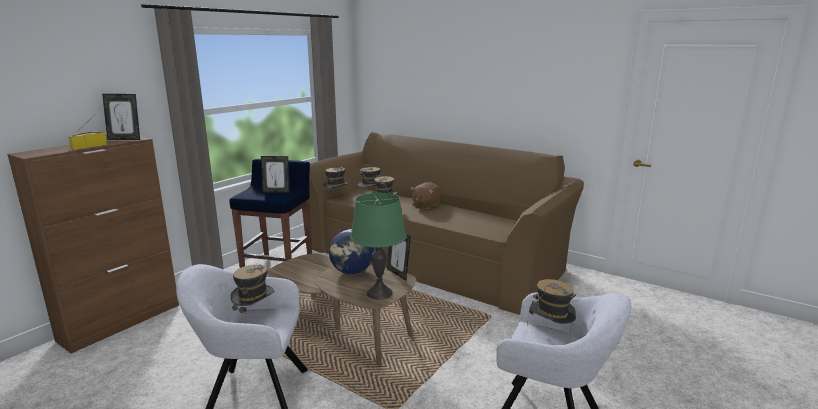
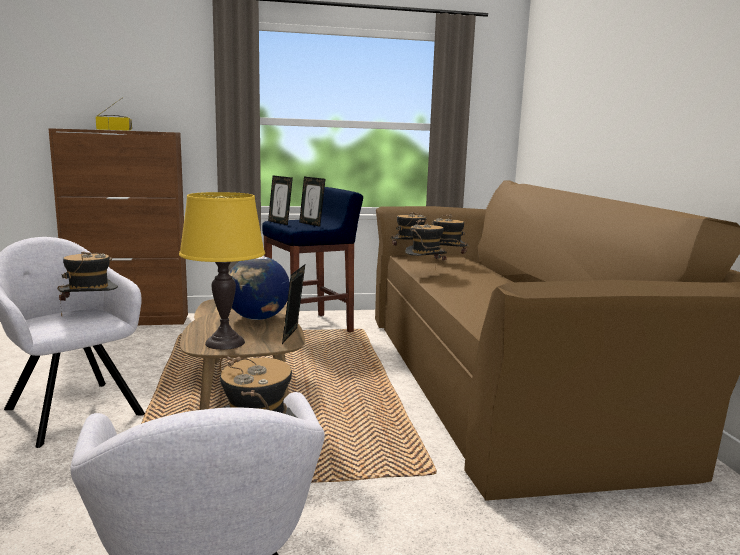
camera: 45 degrees right, 5 degrees down
(125, 139) = (158, 131): picture frame -> picture frame (280, 223)
(379, 293) = (225, 343): green table lamp -> yellow table lamp
(425, 205) = (484, 282): brown plush toy -> none

